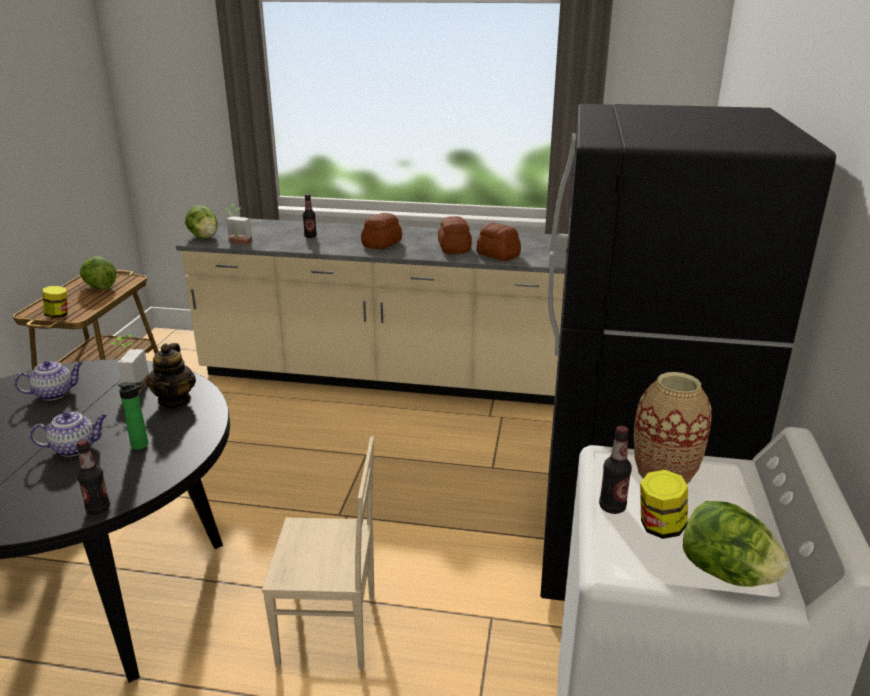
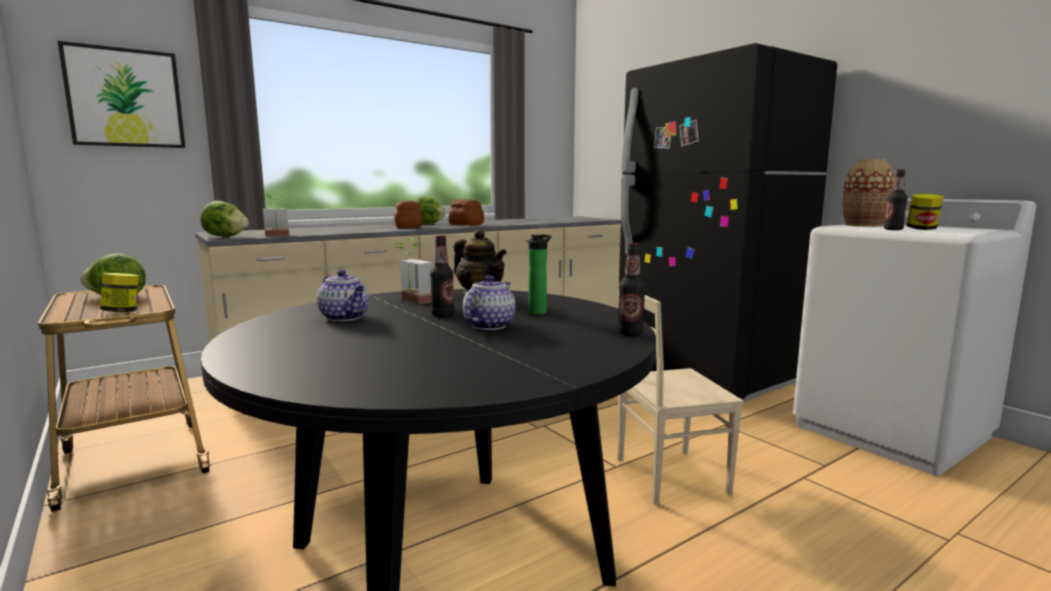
camera: 45 degrees left, 15 degrees down
(55, 393) = (345, 317): teapot -> teapot turned 120 degrees clockwise
(177, 92) = (125, 98): none -> picture
(310, 236) = (335, 229): bottle -> bottle (442, 314)
(329, 631) = (668, 475): beige chair -> beige chair turned 150 degrees counterclockwise
(498, 255) = (504, 223): bread -> none
(726, 574) = (976, 230): lettuce -> lettuce (427, 223)

